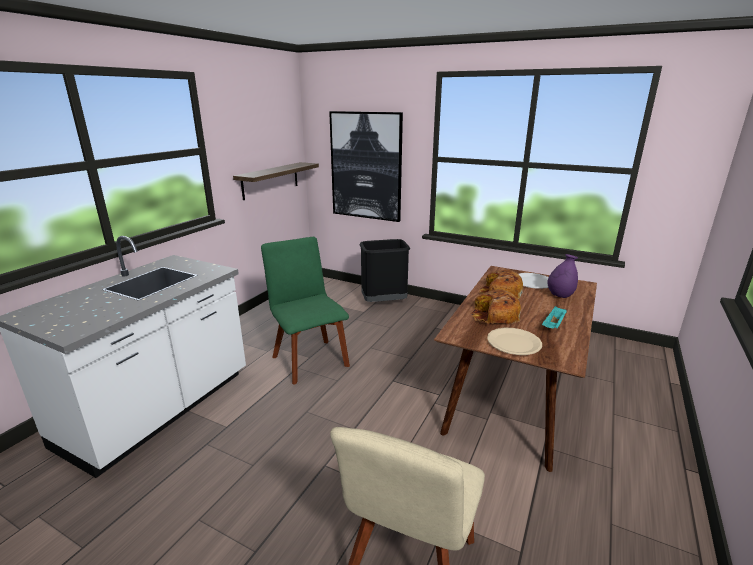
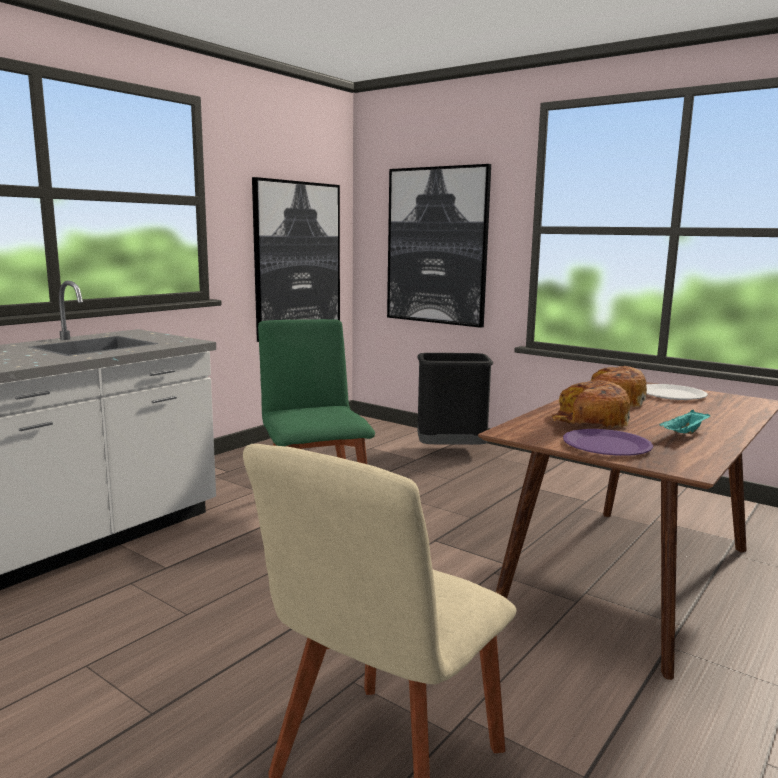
camera: 10 degrees right, 10 degrees down
(270, 180) = (297, 260): shelf -> picture
(514, 343) = (607, 445): beige plate -> purple plate
(560, 296) = (711, 409): purple vase -> none

